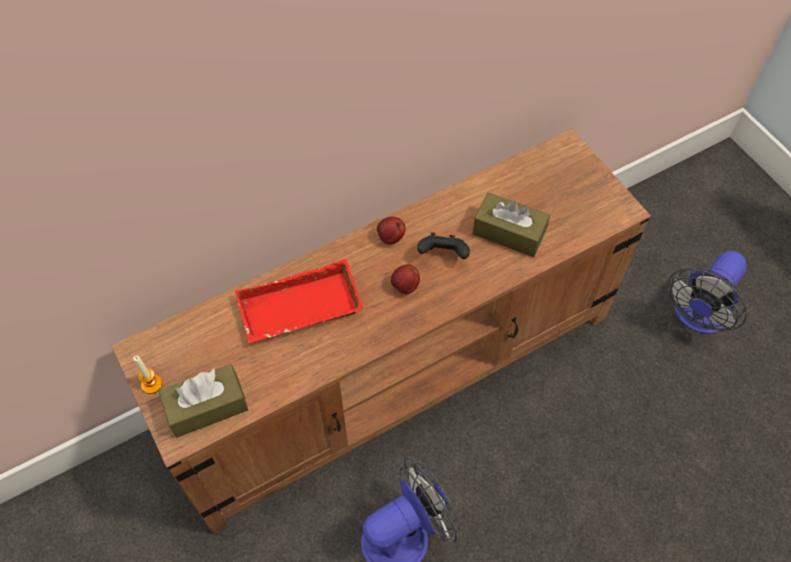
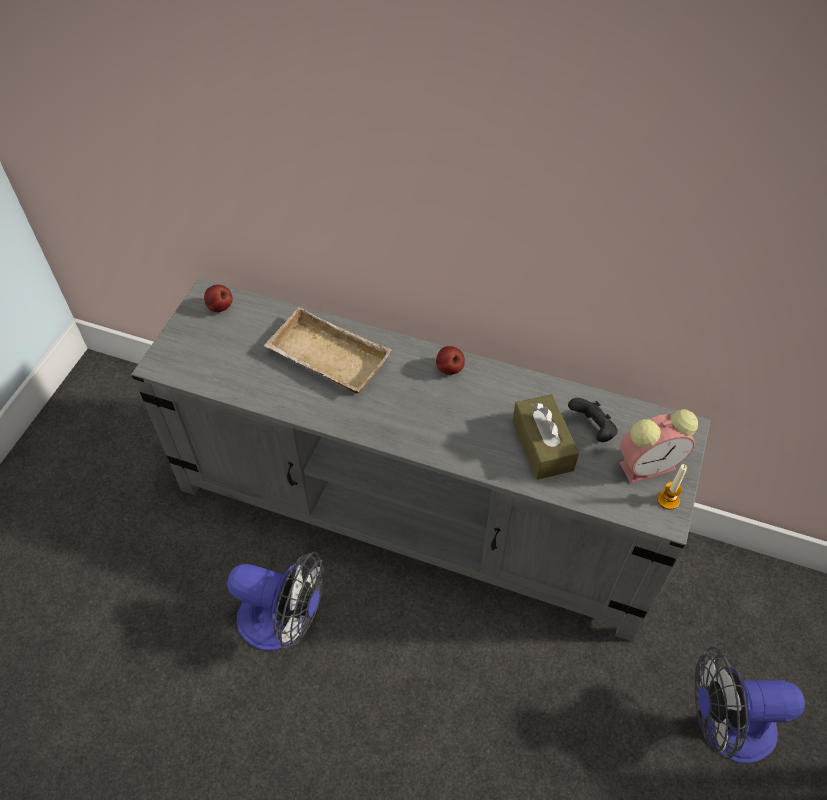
camera: 50 degrees right, 5 degrees down
(151, 384) = (187, 320): candle -> candle (668, 500)
(207, 407) = (196, 362): brown tissue box -> none
(299, 311) = (325, 359): red tray -> beige tray
(395, 373) = (416, 512): brown tv stand -> grey tv stand
(405, 287) = (413, 409): apple -> apple (220, 307)
(443, 255) = (470, 414): black game controller -> black game controller (592, 429)
(578, 187) = (649, 465): none -> alarm clock

